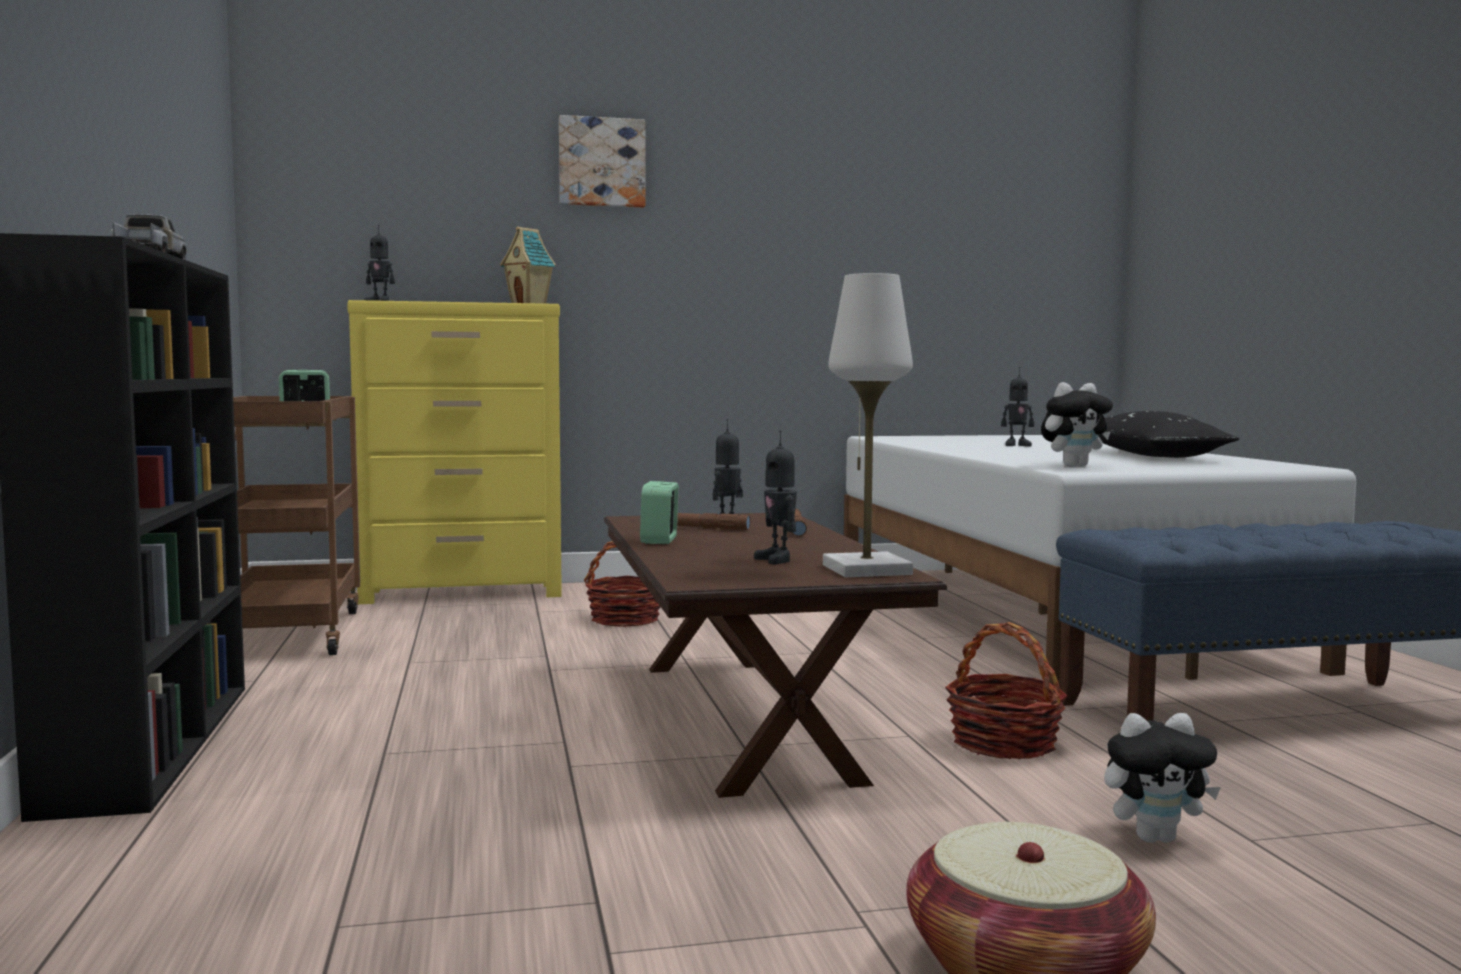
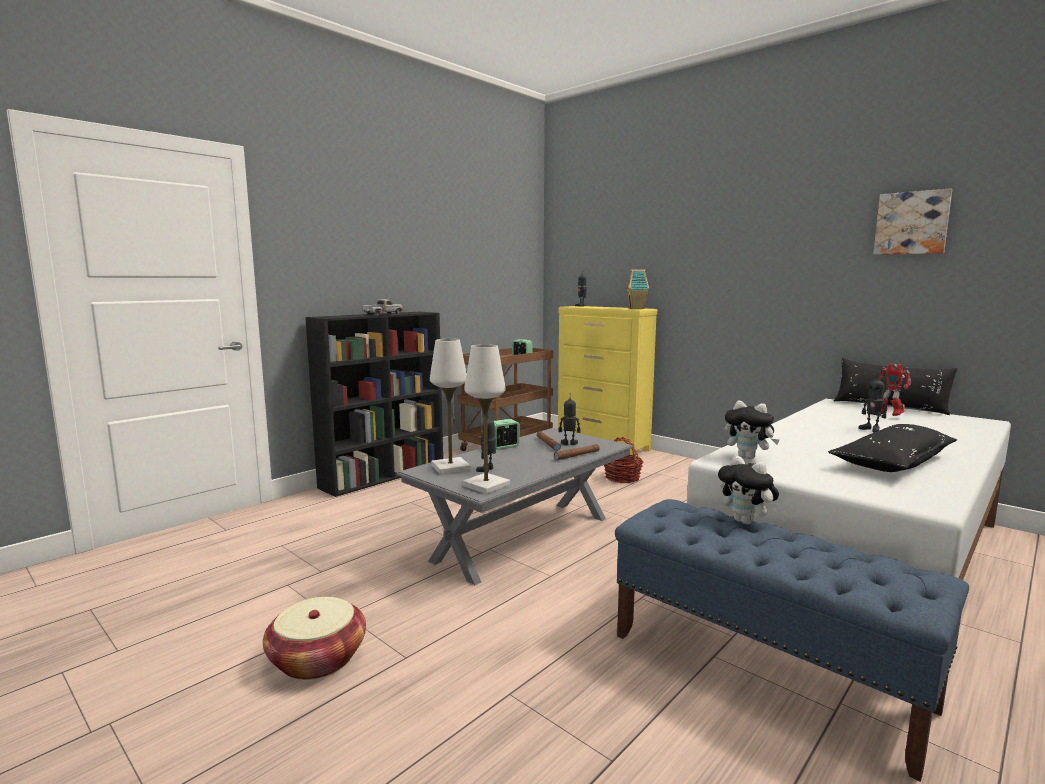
camera: 55 degrees right, 5 degrees up
(601, 163) = (687, 229): picture -> picture (912, 223)
(720, 570) = (450, 467): none -> white table lamp
(744, 718) = (524, 538): brown coffee table -> grey coffee table
(932, 435) = (889, 407): none -> black pillow
(969, 439) = (887, 416): none -> toy robot
(1004, 743) = (571, 600): basket -> none
(1155, 838) = (483, 665): plush toy -> plush toy (746, 522)

